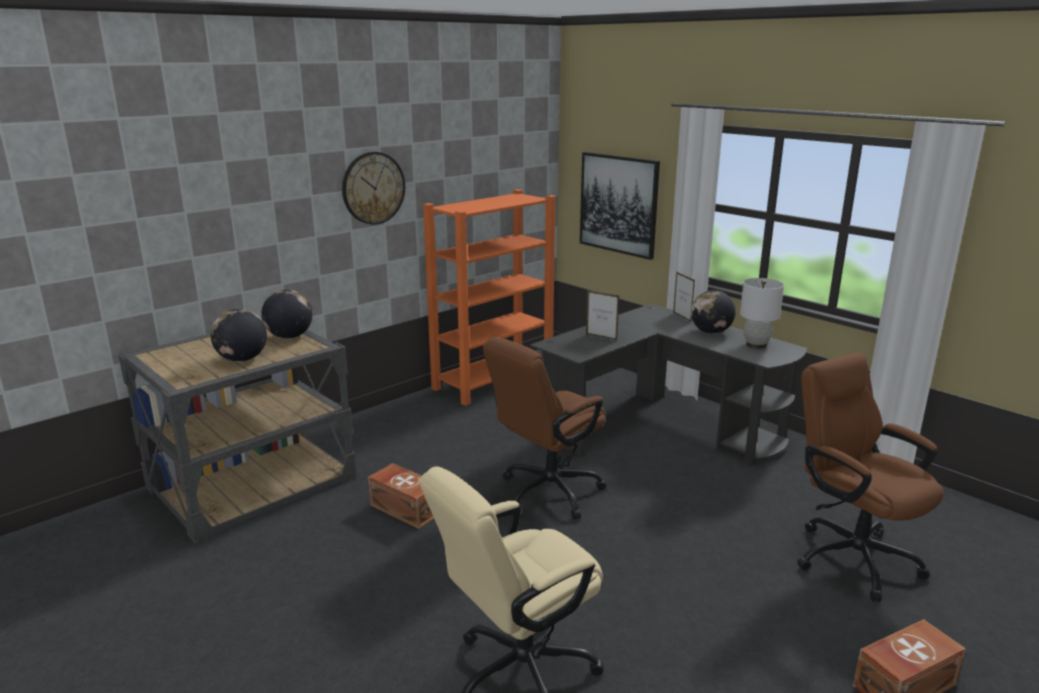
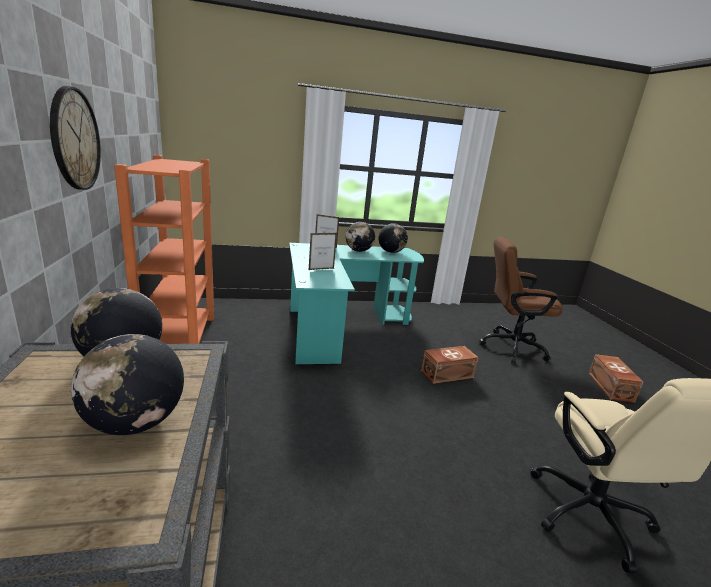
camera: 60 degrees left, 0 degrees up
(406, 508) = (325, 480): brown storage box -> brown storage box (446, 374)
(546, 494) = (375, 399): brown office chair -> none
(618, 204) = (239, 168): picture -> none
(661, 426) = (340, 324): black desk -> turquoise desk
(756, 345) = (391, 252): white table lamp -> globe

